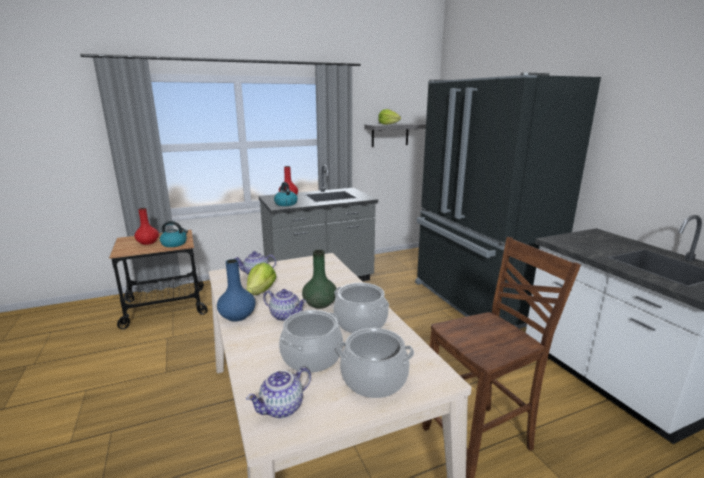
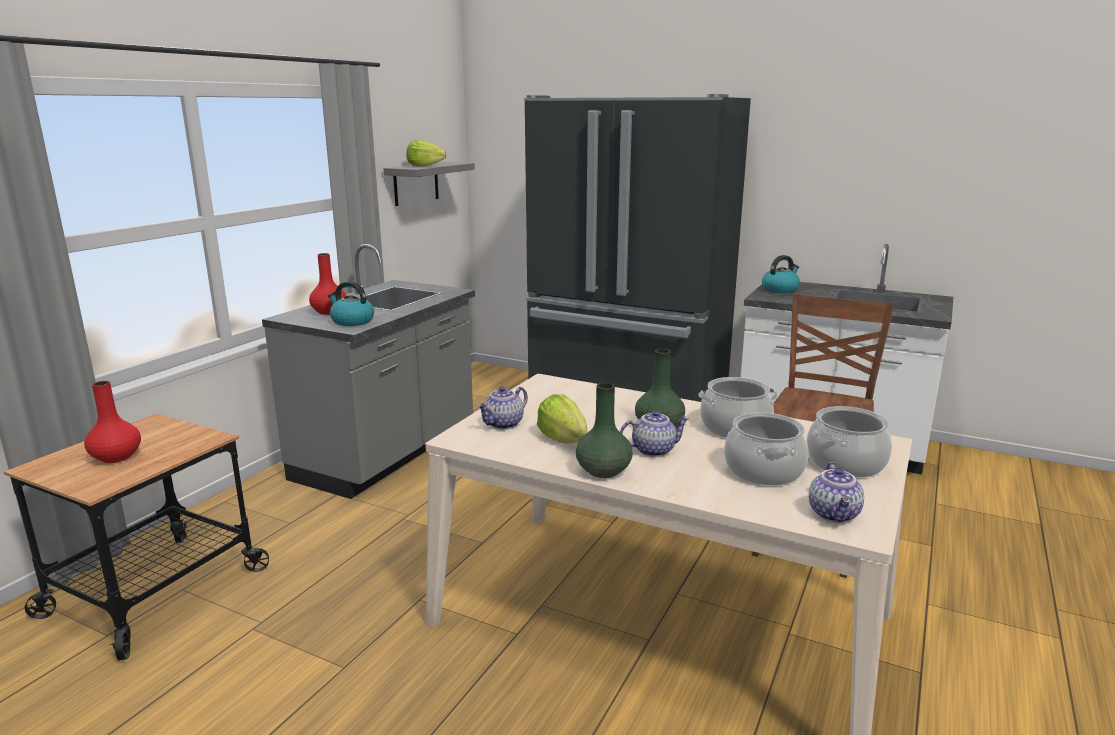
camera: 40 degrees left, 0 degrees up
(174, 244) = (186, 442): kettle -> kettle (780, 289)
(237, 316) = (603, 470): blue vase -> green vase

